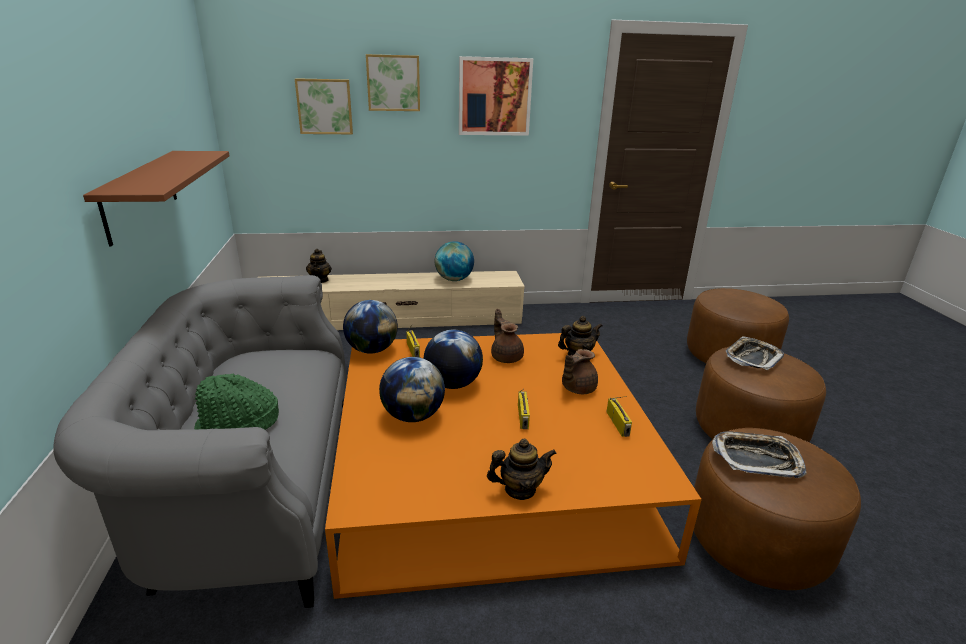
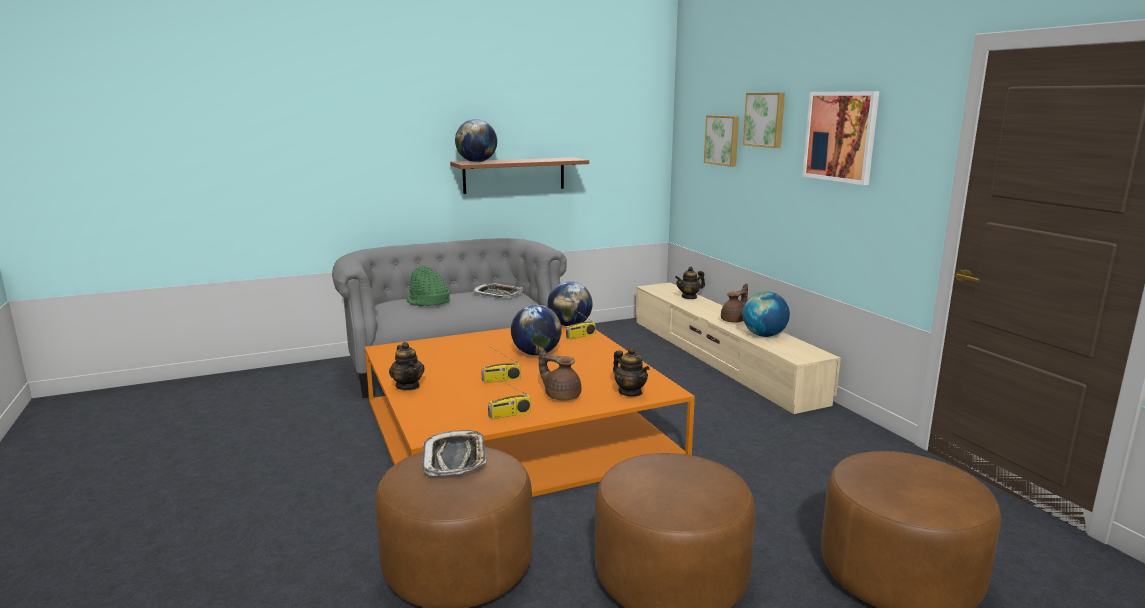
camera: 75 degrees right, 10 degrees down
(413, 416) = (484, 348): globe -> globe (477, 162)
(506, 356) = (599, 365): brown teapot -> brown teapot (734, 320)
(752, 357) = (689, 472): tray -> tray (498, 294)

